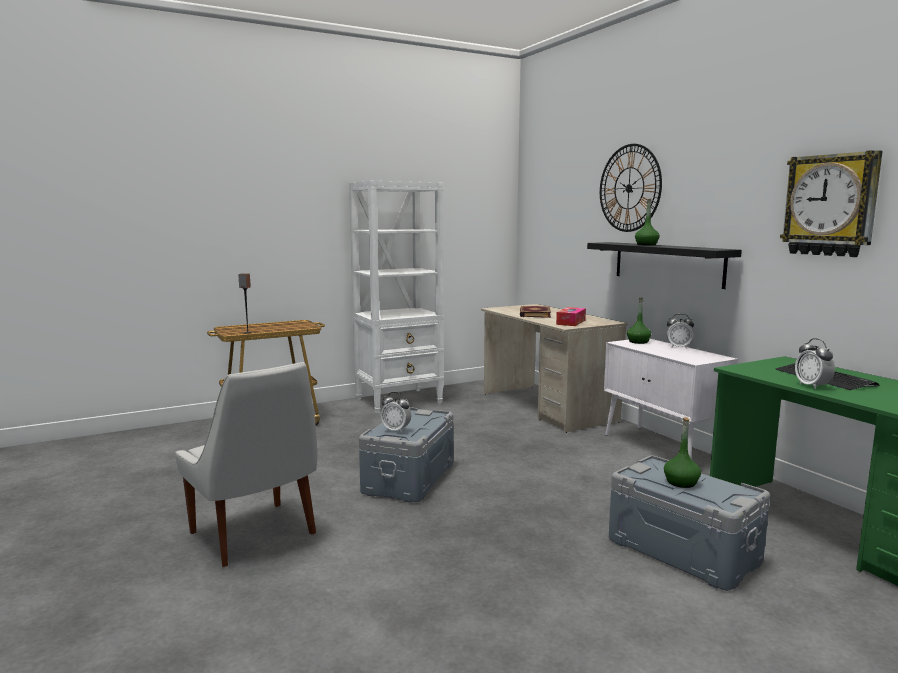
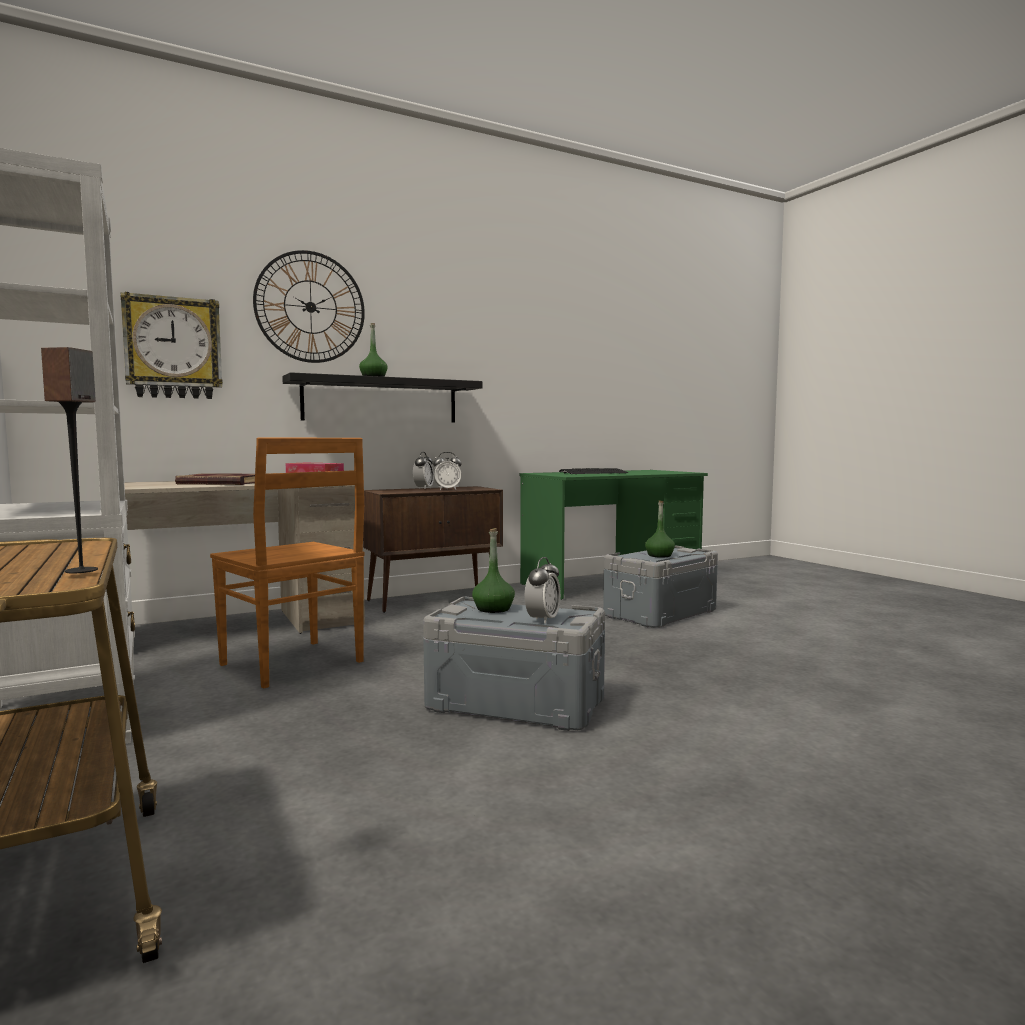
camera: 90 degrees left, 5 degrees down
(255, 535) = (768, 804): white chair -> none
(477, 425) = (293, 664): none -> brown chair
(638, 342) = (387, 491): green bottle -> green bottle (493, 609)
(662, 448) = (435, 599): white cabinet -> brown cabinet
(812, 386) = (620, 474): alarm clock -> alarm clock (447, 489)
(830, 205) = (536, 348): wall clock -> wall clock (173, 348)

